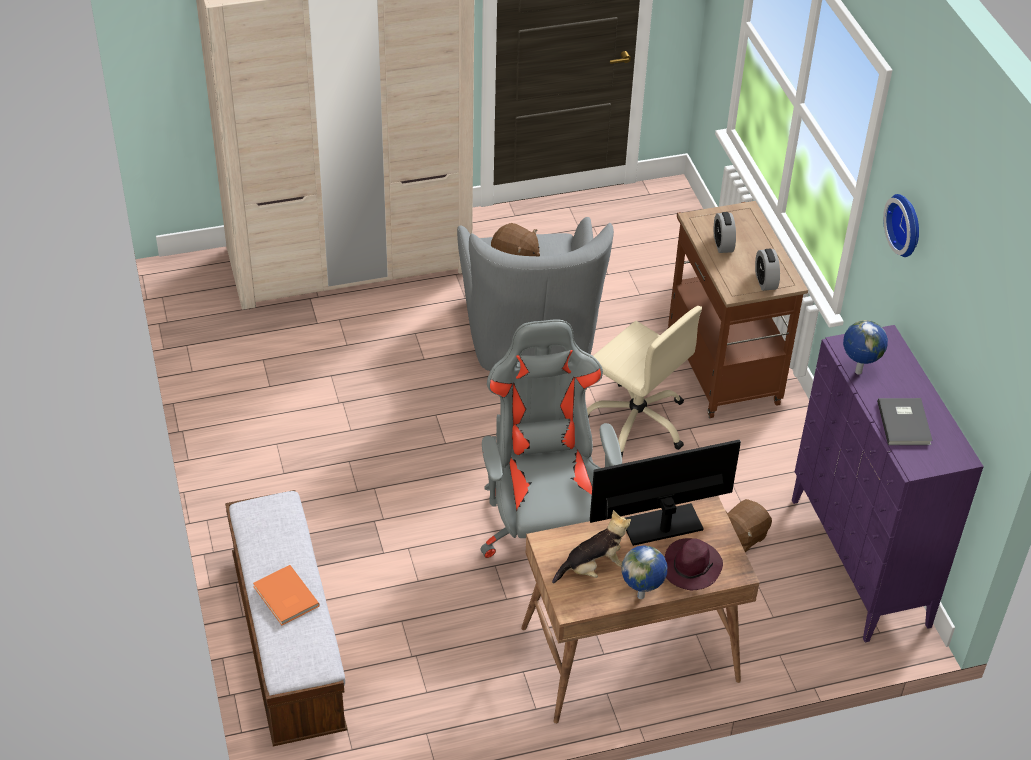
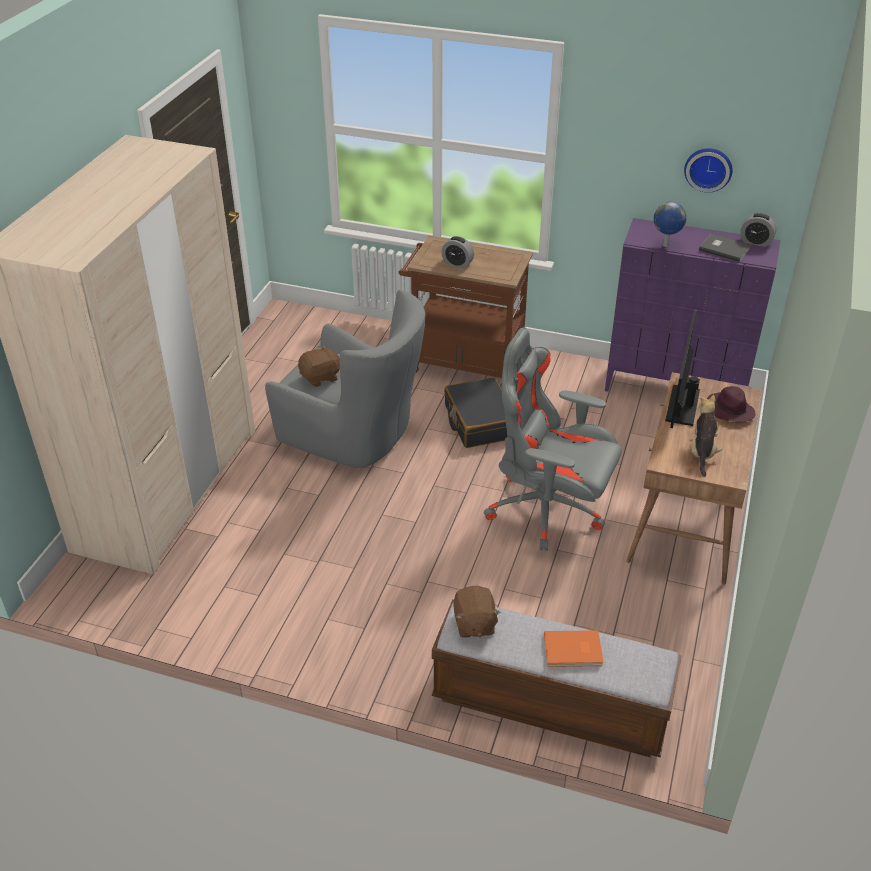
camera: 55 degrees left, 5 degrees down
(636, 421) = (479, 422): beige office chair -> black suitcase
(642, 596) = (743, 441): globe -> none
(742, 536) = (618, 424): brown plush toy -> brown plush toy (474, 624)
(765, 281) = (509, 263): alarm clock -> alarm clock (755, 242)
(907, 224) = (625, 139): wall clock -> wall clock (708, 168)

